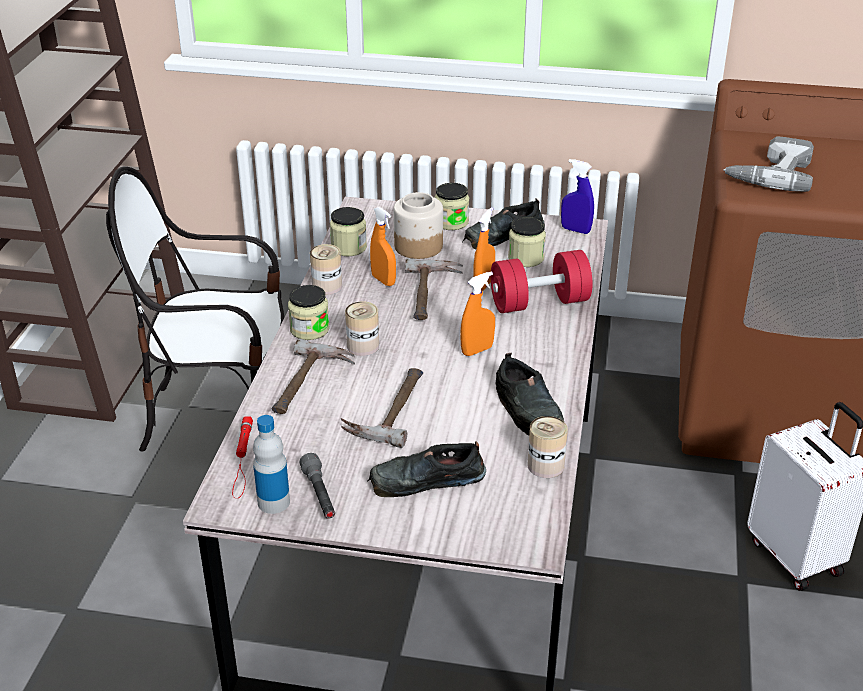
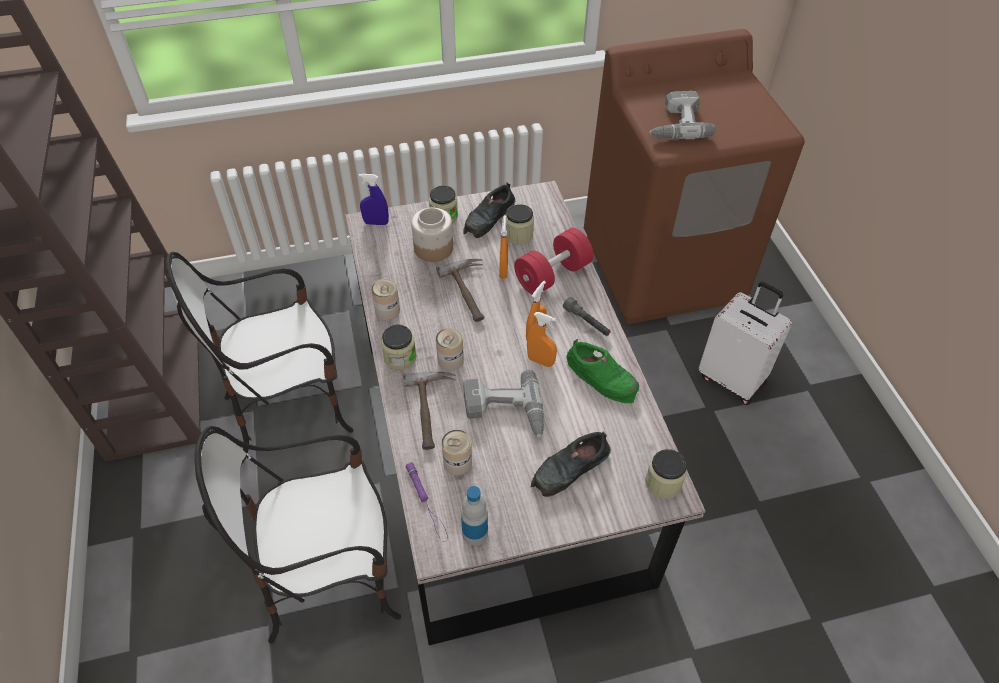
camera: 25 degrees left, 15 degrees up
(159, 594) = (330, 578): none -> chair
(242, 460) = (427, 503): red flashlight -> purple flashlight
(319, 494) = (504, 512): grey flashlight -> grey flashlight (586, 322)
(349, 247) = (380, 266): jar -> jar (663, 483)
(383, 280) = (427, 290): orange spray bottle -> orange spray bottle (540, 361)
(388, 408) = (504, 413): hammer -> power drill
(529, 409) = (602, 377): black shoe -> green shoe
(545, 465) = (642, 423): can -> can (457, 462)
(575, 230) = (538, 197): blue spray bottle -> blue spray bottle (376, 223)

